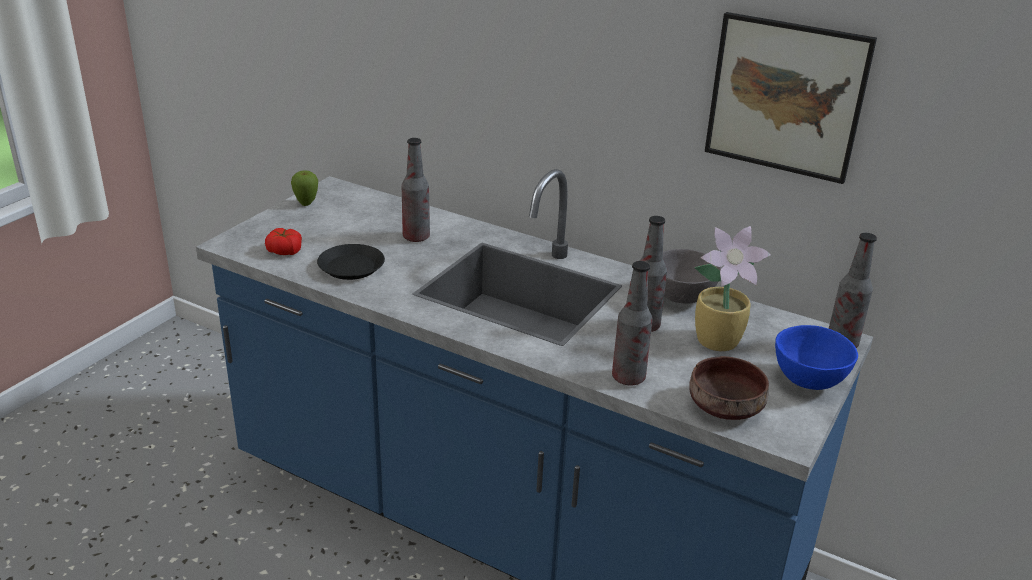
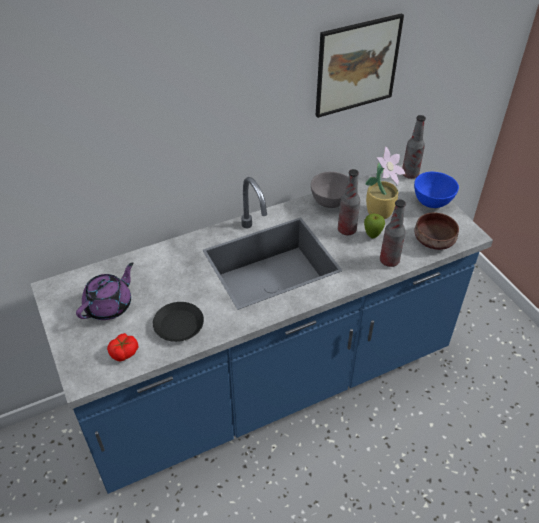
camera: 55 degrees left, 15 degrees up
(306, 204) = (63, 313): apple -> apple (372, 236)
(340, 222) = (109, 305): none -> purple teapot
(416, 237) = (168, 276): bottle -> none

